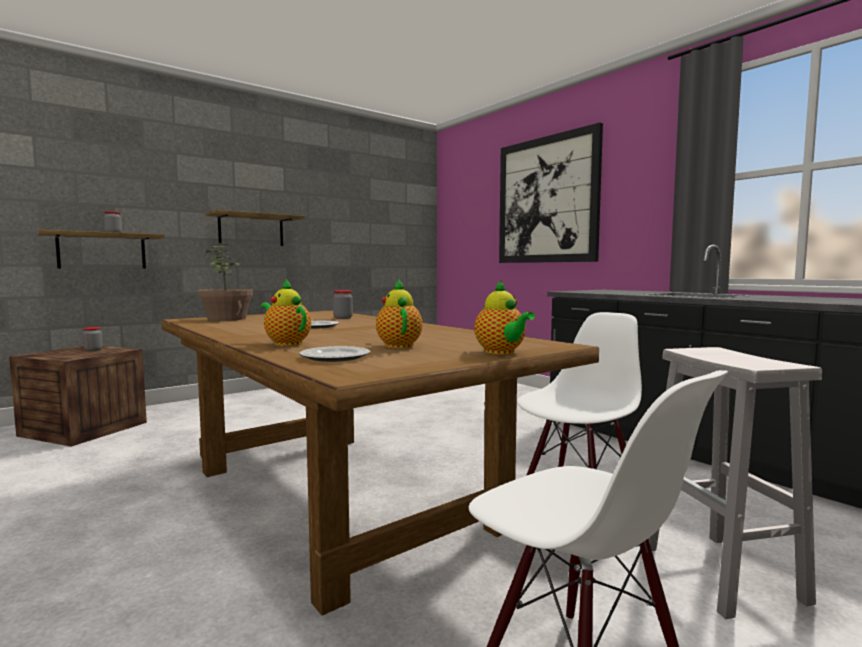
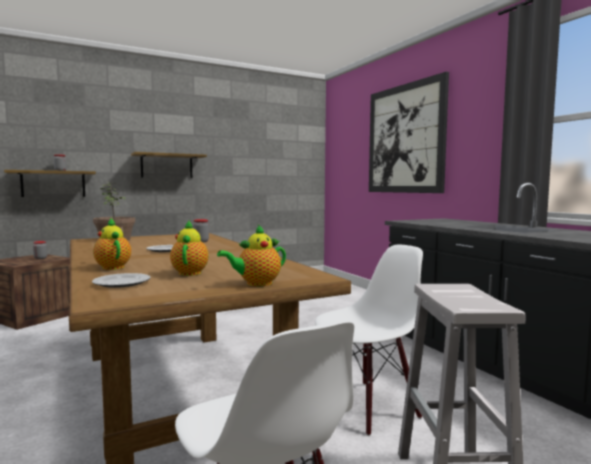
camera: 10 degrees right, 0 degrees up
(501, 352) = (256, 284): teapot -> teapot turned 75 degrees clockwise

